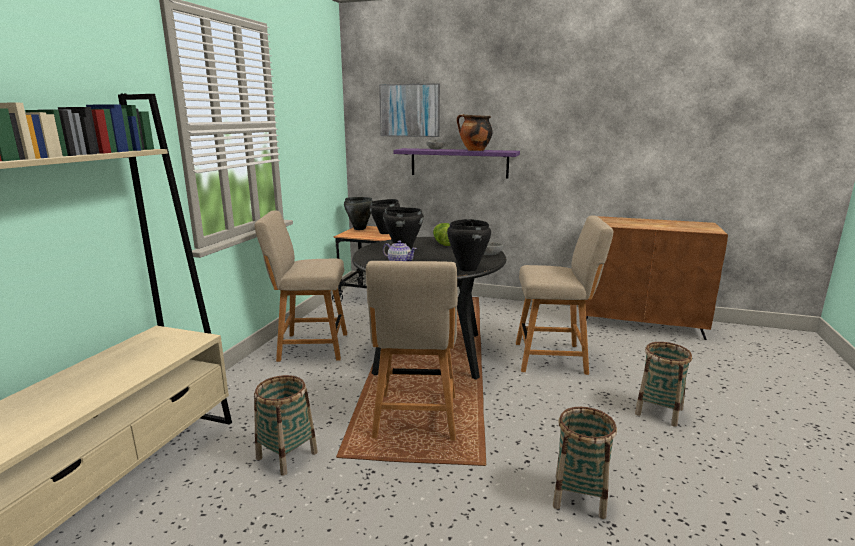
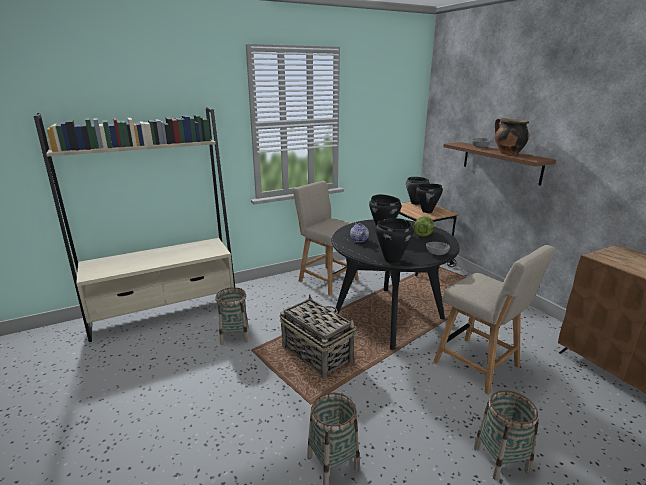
camera: 45 degrees right, 5 degrees up
(410, 110) = (470, 109): picture -> none
(415, 419) = (316, 353): beige chair -> basket
(459, 163) = (501, 162): purple shelf -> brown shelf

